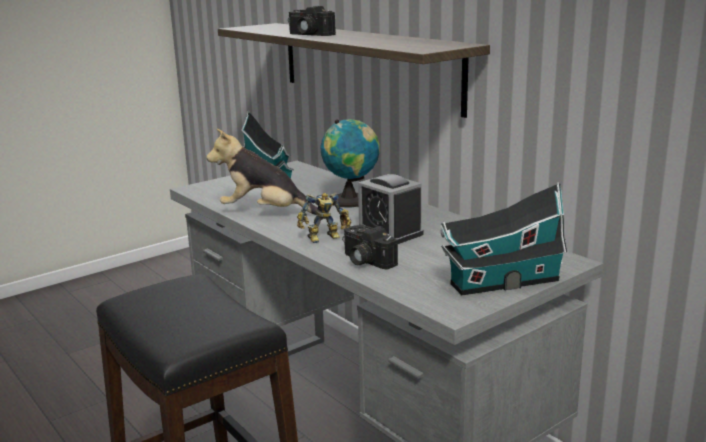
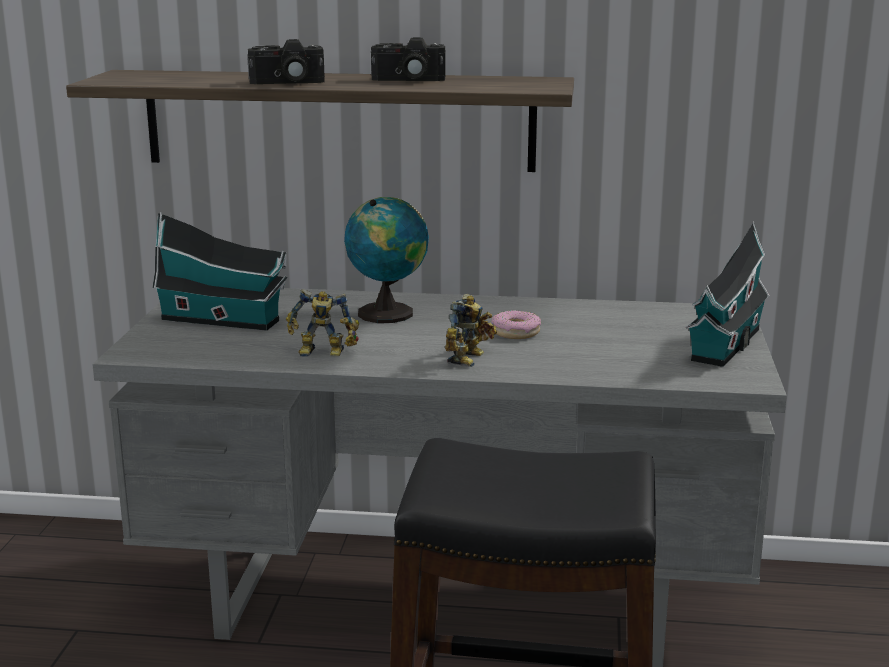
camera: 45 degrees left, 0 degrees up
(265, 213) = (323, 354): plush toy -> toy robot
(365, 261) = (568, 366): camera -> camera (407, 80)
(390, 232) = (516, 332): alarm clock -> donut

